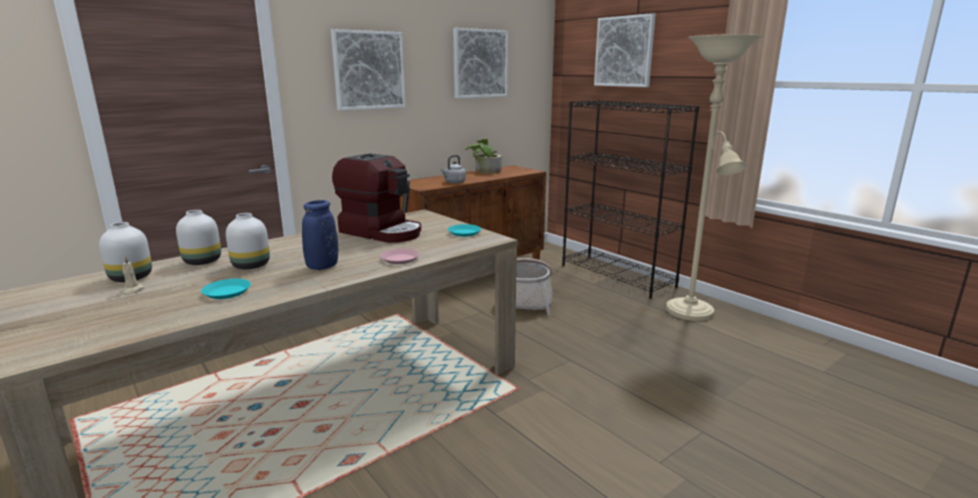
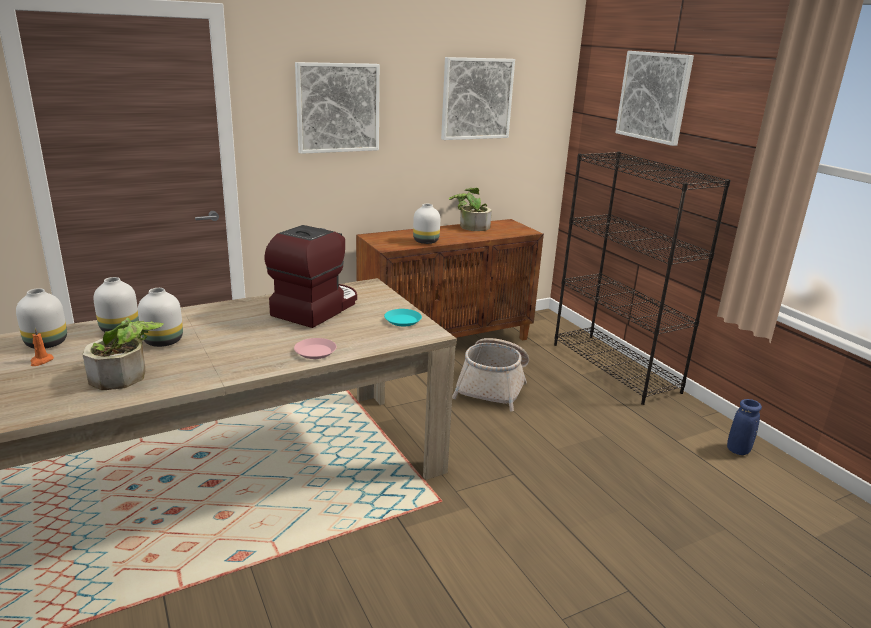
camera: 10 degrees right, 5 degrees up
(132, 291) = (41, 361): beige candle -> orange candle
(227, 292) = (126, 375): turquoise plate -> potted plant
(322, 266) = (232, 352): blue vase -> blue vase (738, 450)
(382, 232) = (315, 308): coffee machine -> coffee machine turned 105 degrees counterclockwise
(454, 182) = (425, 242): grey kettle -> white vase
(692, 314) = (685, 433): beige floor lamp -> none

